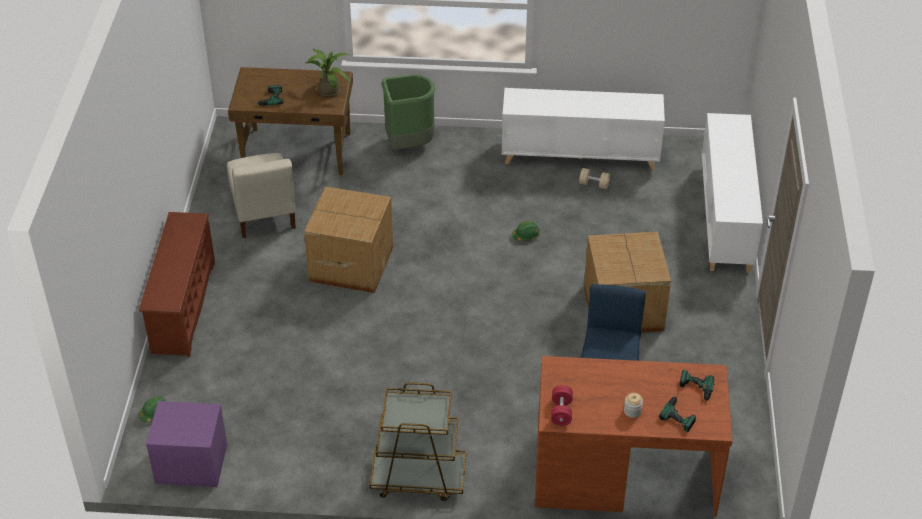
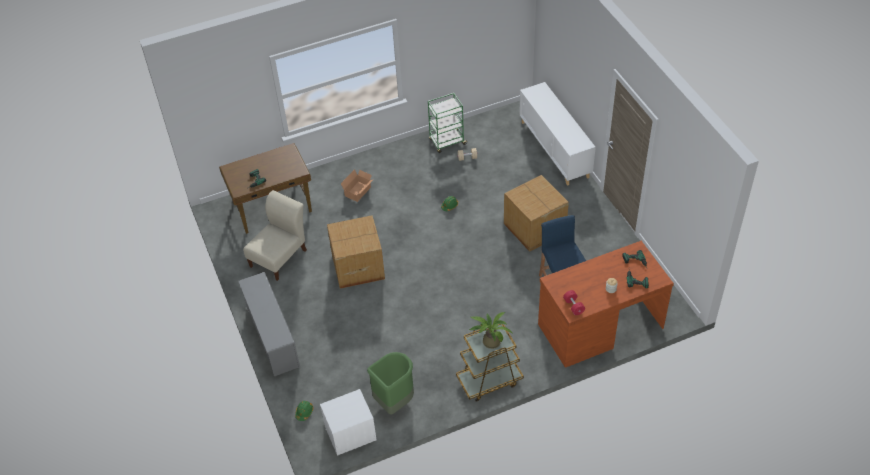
camera: 25 degrees left, 5 degrees up
(182, 307) = (272, 338): brown shoe rack -> grey shoe rack
(190, 464) = (350, 434): purple nightstand -> white nightstand
(263, 214) = (280, 256): beige chair -> beige chair turned 105 degrees counterclockwise
(328, 89) = (288, 160): potted plant -> potted plant (490, 341)
(408, 144) = (339, 175): green trash can -> green trash can (394, 401)
(419, 173) = (359, 191): none -> cardboard box
(580, 155) = (447, 142): white cabinet -> green cart

